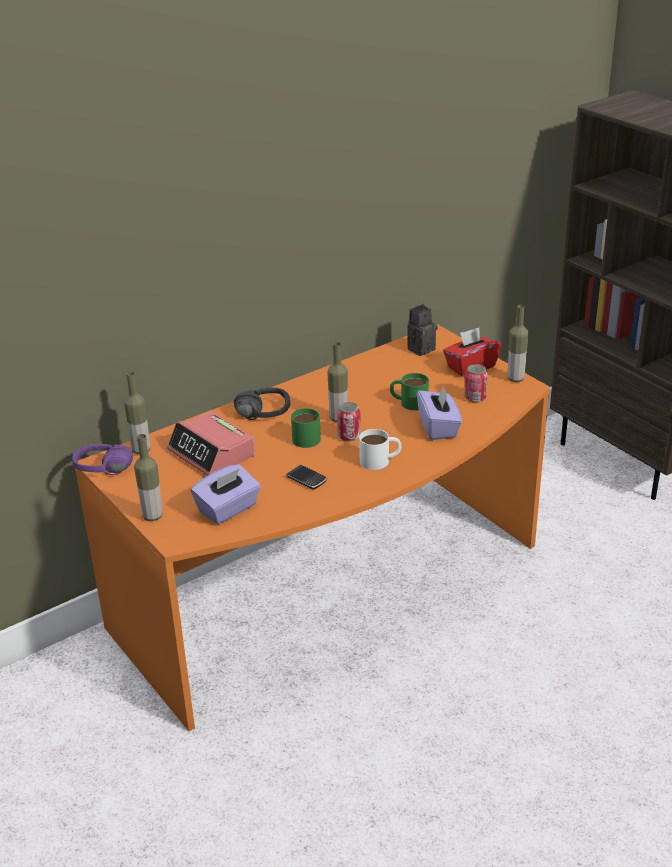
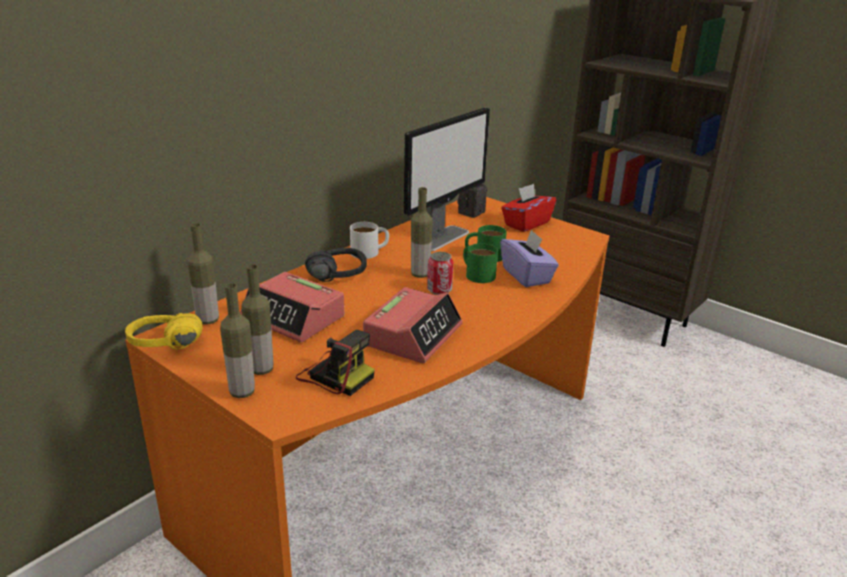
camera: 15 degrees left, 5 degrees down
(102, 474) = (164, 349): purple headphones -> yellow headphones
(228, 509) = (335, 375): purple tissue box -> camera
(304, 436) = (391, 293): green mug -> green mug (476, 273)
(306, 479) = (413, 335): phone -> alarm clock
(377, 379) = (442, 238): none -> monitor
(380, 460) = (484, 310): white mug -> white mug (370, 251)
(475, 397) = (546, 248): can -> none
(515, 379) = (574, 231): bottle -> bottle (261, 369)

